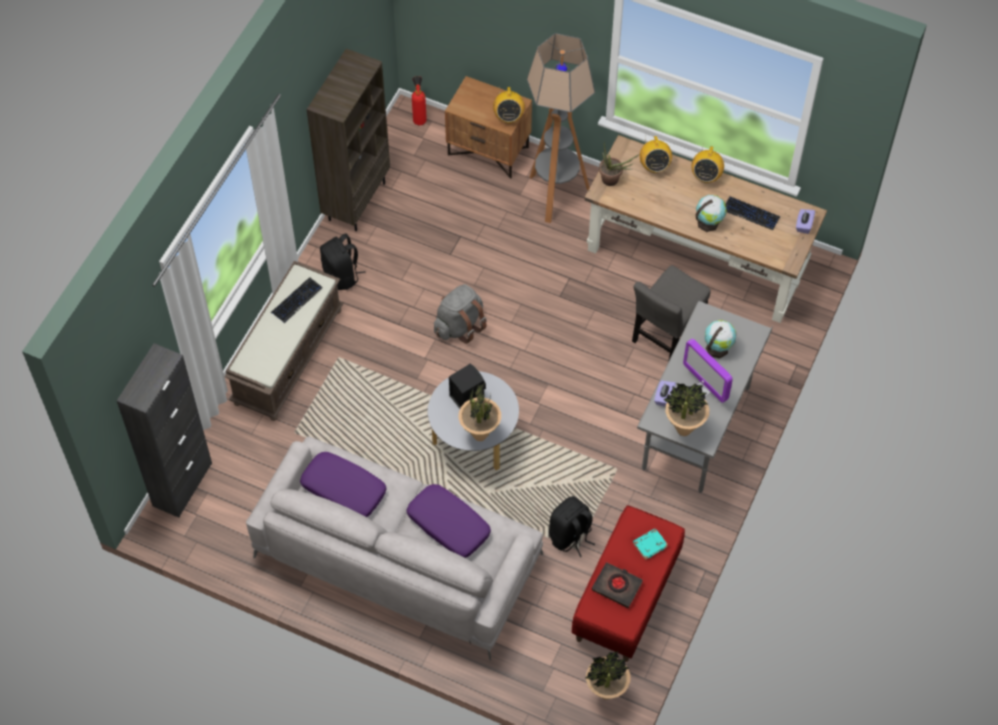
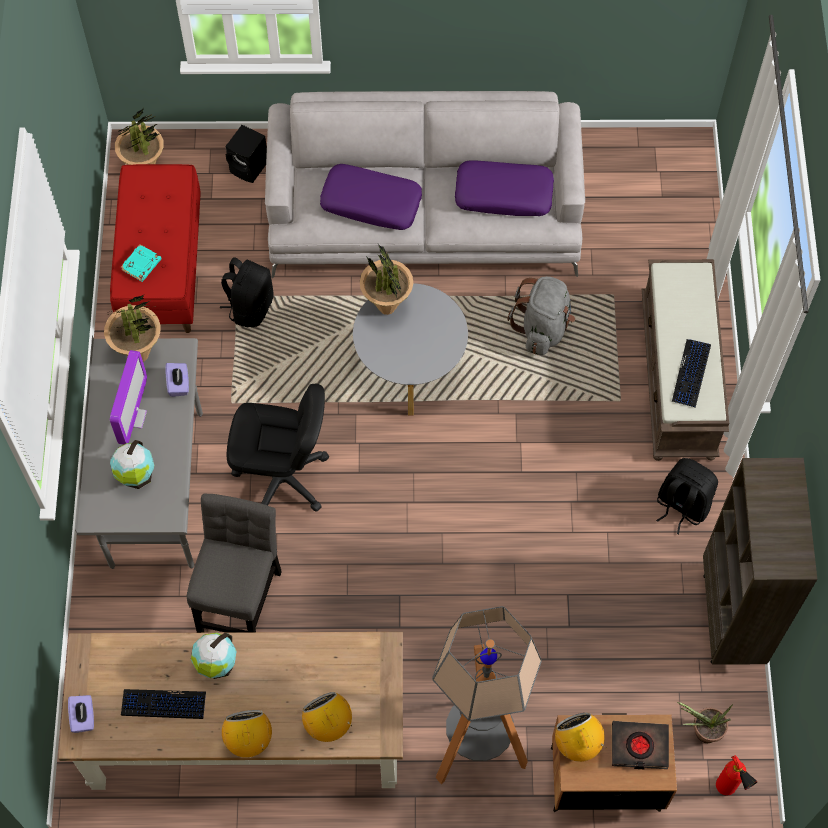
camera: 155 degrees right, 5 degrees up
(182, 484) = (693, 194): black cabinet -> none
(459, 326) = (502, 501): grey backpack -> grey backpack (543, 328)
(466, 397) = (426, 345): black speaker -> black speaker (250, 167)
(603, 400) = (282, 479): none -> black office chair
(613, 181) = (374, 674): potted plant -> potted plant (701, 731)
(617, 586) = (160, 209): black book -> black book (639, 747)
(705, 387) = (133, 417): monitor -> monitor turned 75 degrees clockwise

